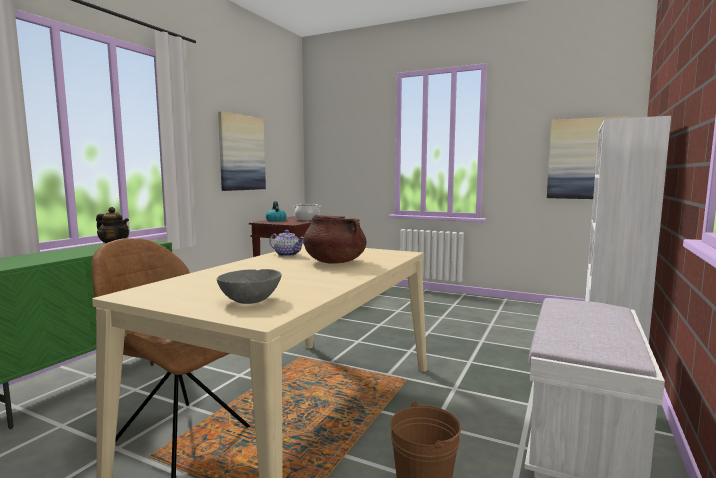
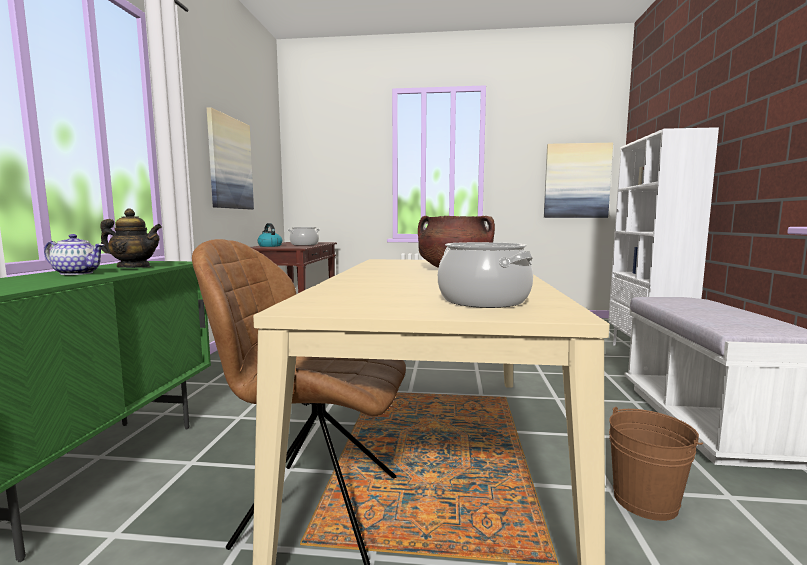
camera: 20 degrees left, 0 degrees up
(250, 300) = (483, 301): grey bowl -> cooking pot
(287, 254) = (381, 267): teapot -> teapot (78, 273)

